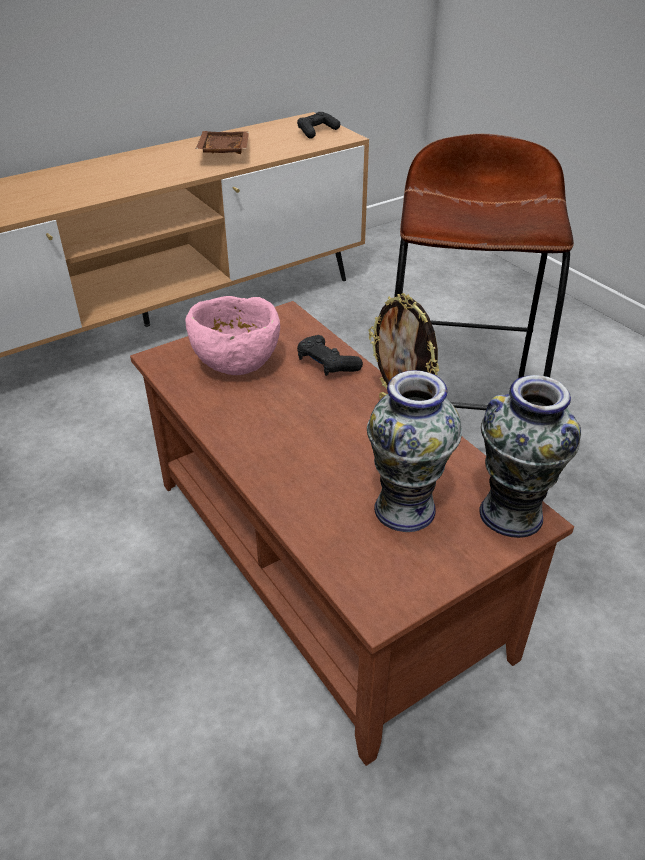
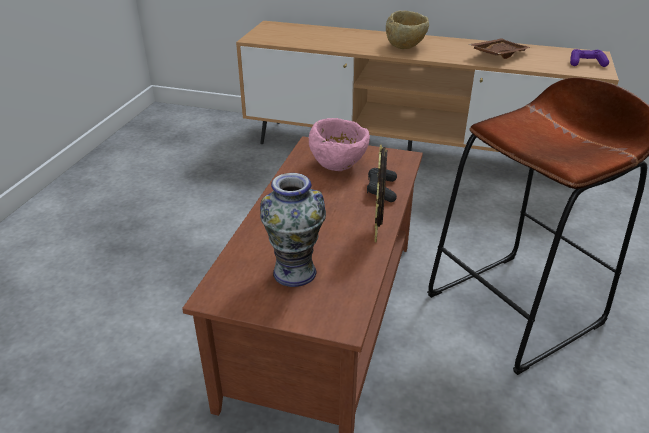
camera: 50 degrees right, 5 degrees down
(107, 180) = (406, 47): none -> beige bowl
(317, 131) = (586, 63): black game controller -> purple game controller
(510, 514) = (338, 314): vase -> none

